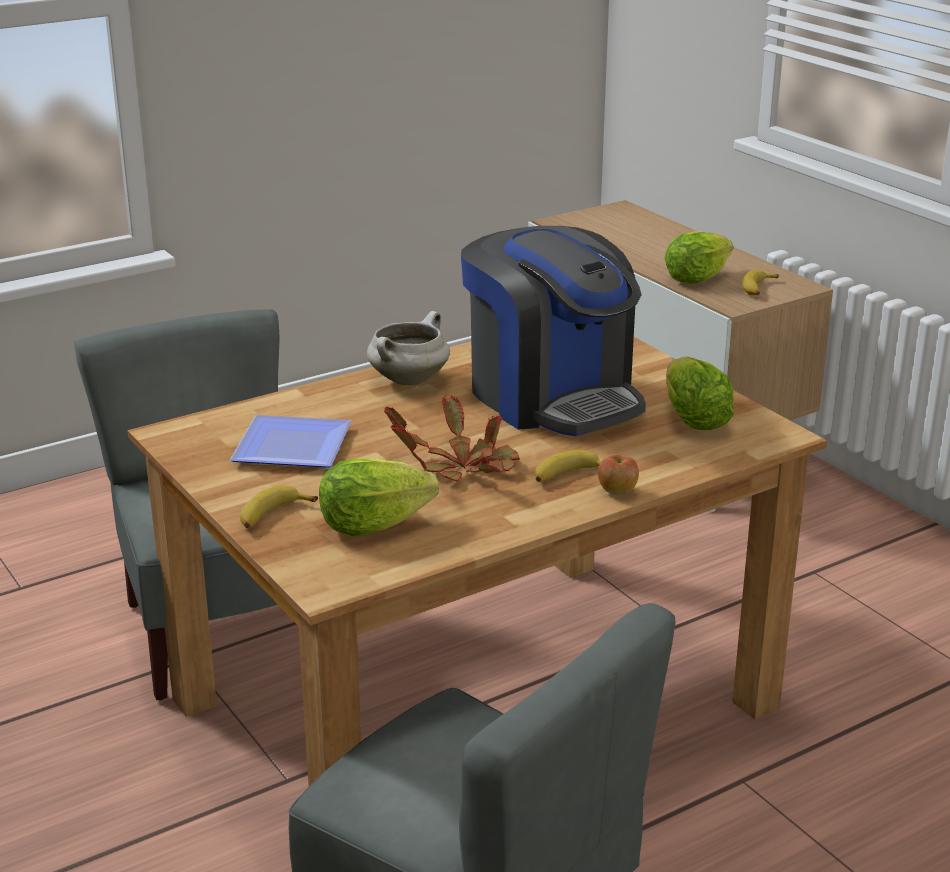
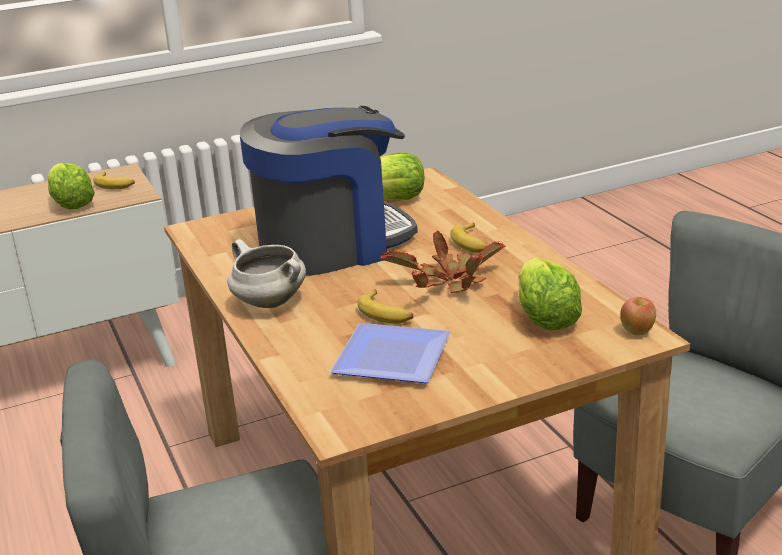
camera: 80 degrees left, 0 degrees up
(273, 516) = (527, 363): banana -> banana (386, 314)
(617, 491) = (498, 229): apple -> apple (637, 331)

